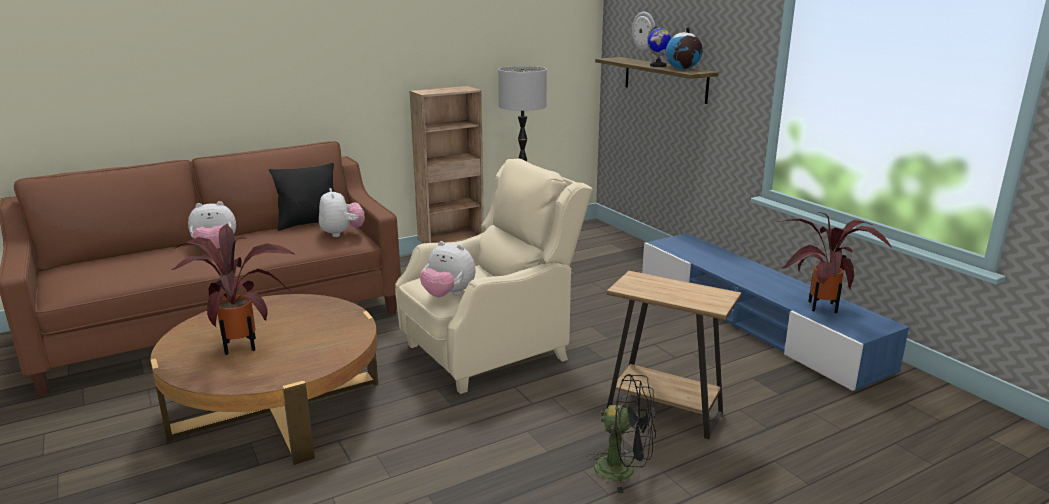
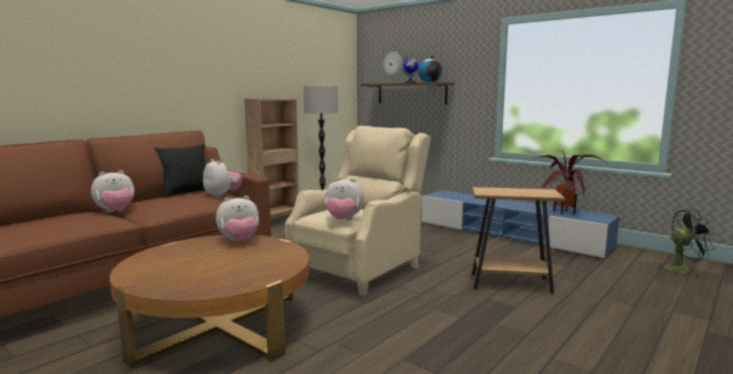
camera: 20 degrees left, 10 degrees down
(243, 344) = (197, 267): potted plant -> none
(318, 308) = (239, 241): none -> plush toy
(623, 470) = (522, 319): black fan -> black fan (681, 269)

